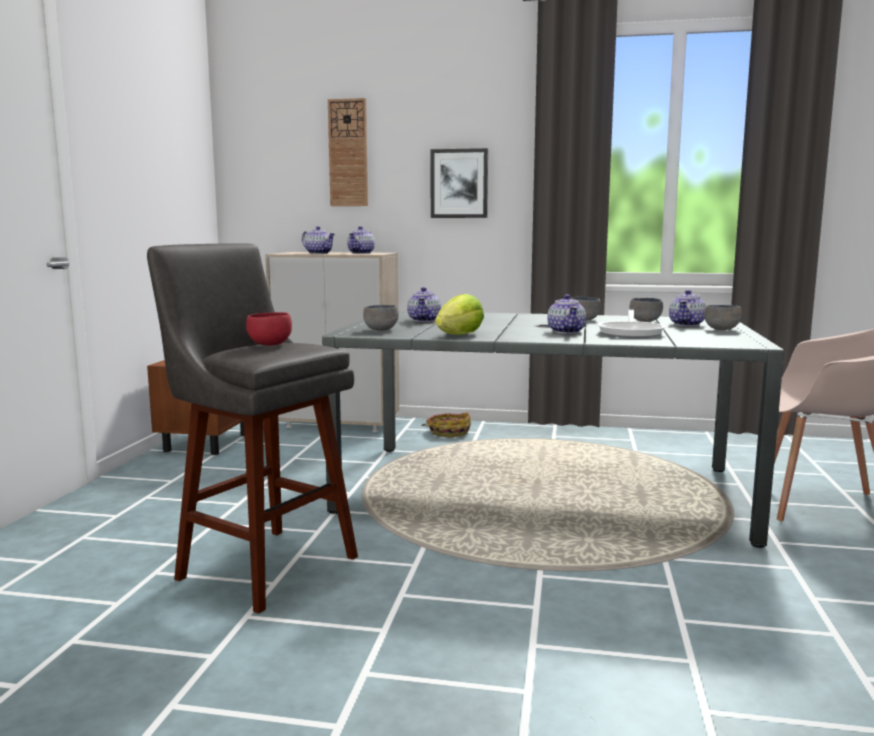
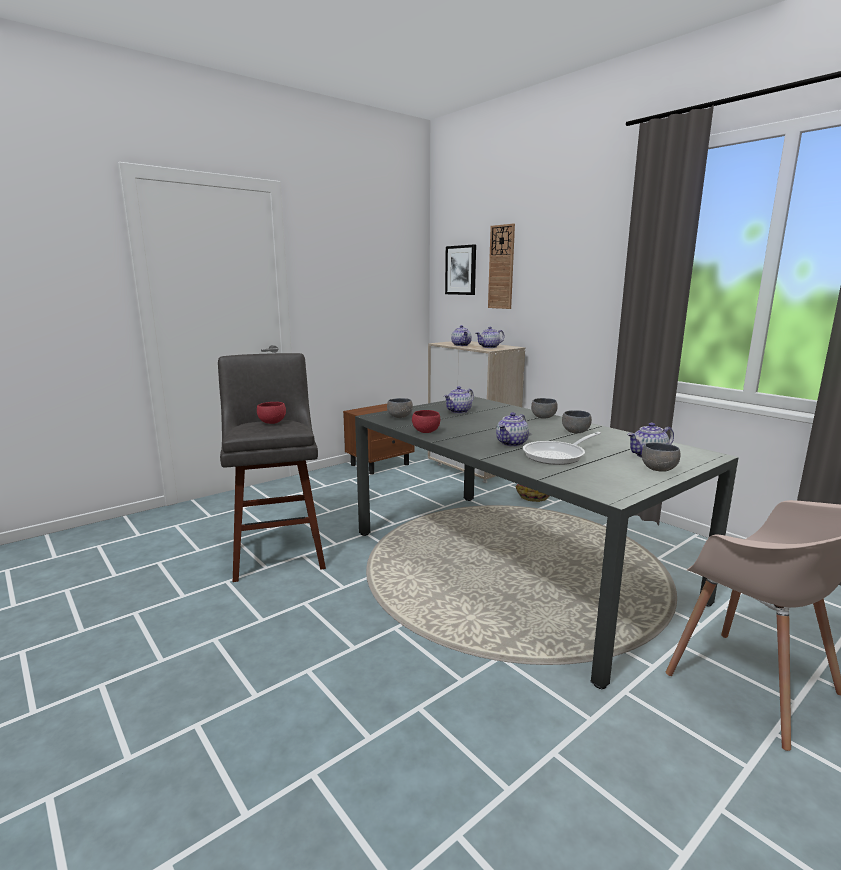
camera: 40 degrees right, 5 degrees up
(459, 183) = (573, 293): picture -> picture (461, 270)
(459, 335) = (427, 432): lettuce -> red bowl
(646, 321) = (624, 444): grey bowl -> grey bowl (543, 417)

